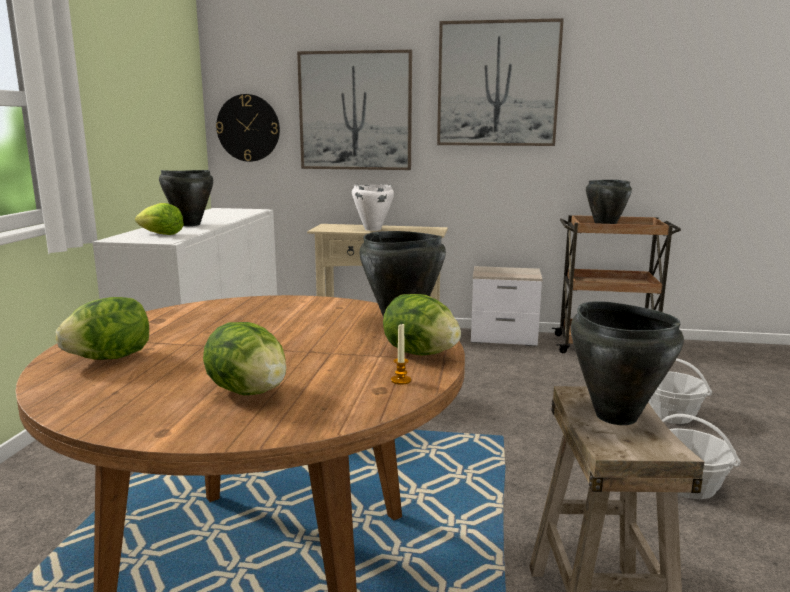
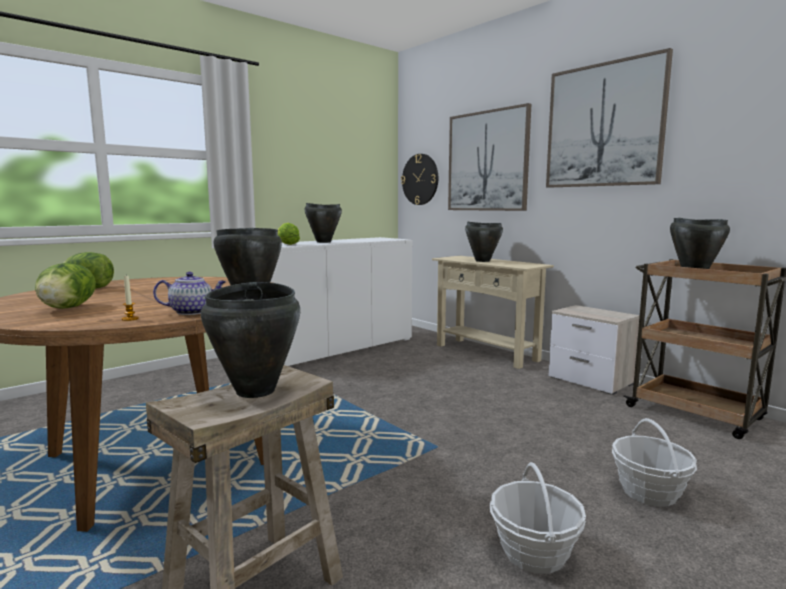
camera: 40 degrees right, 5 degrees down
(372, 229) = (482, 261): white cooking pot -> black cooking pot
(420, 353) = (193, 312): lettuce -> teapot

